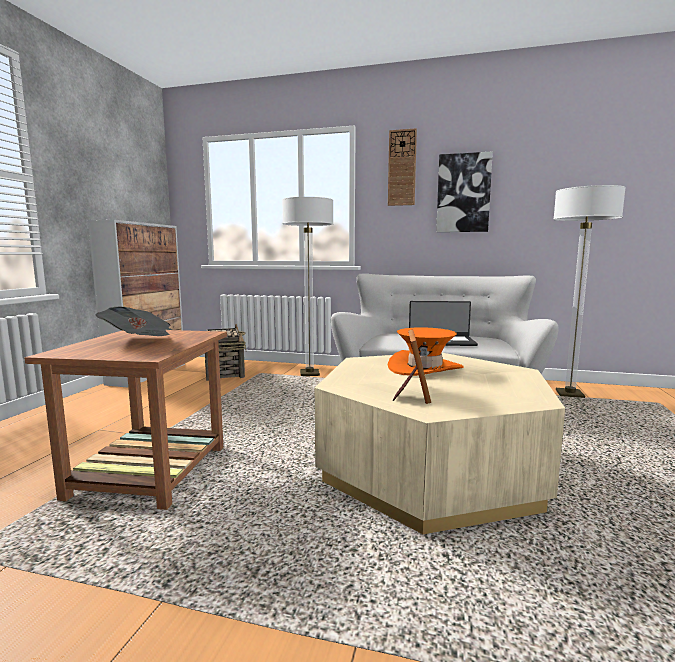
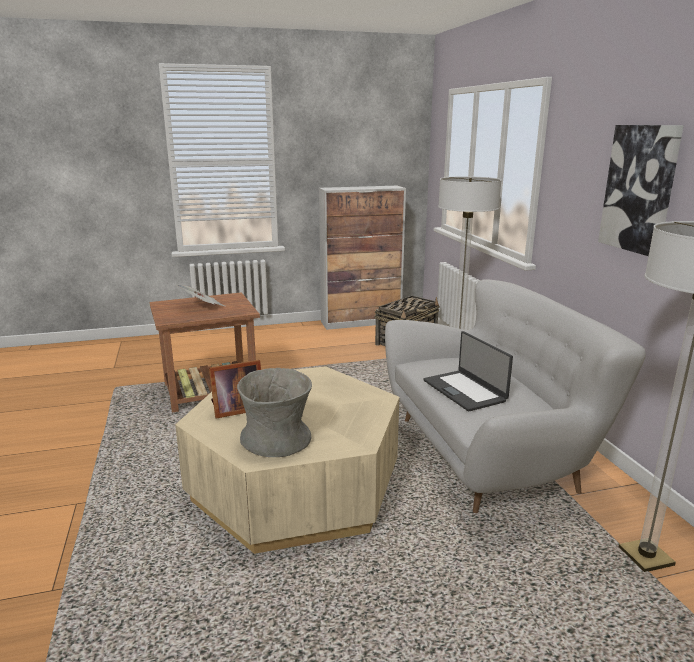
camera: 60 degrees right, 10 degrees up
(402, 168) = (583, 140): wall clock -> none
(424, 368) = (320, 401): orange hat -> none
(500, 390) = (276, 440): none -> grey vase

